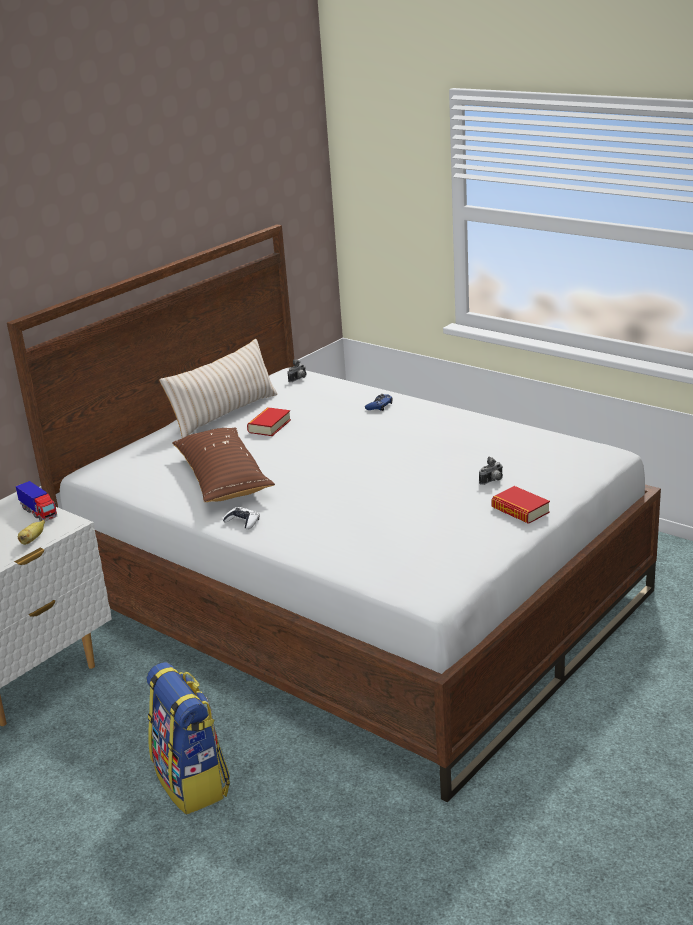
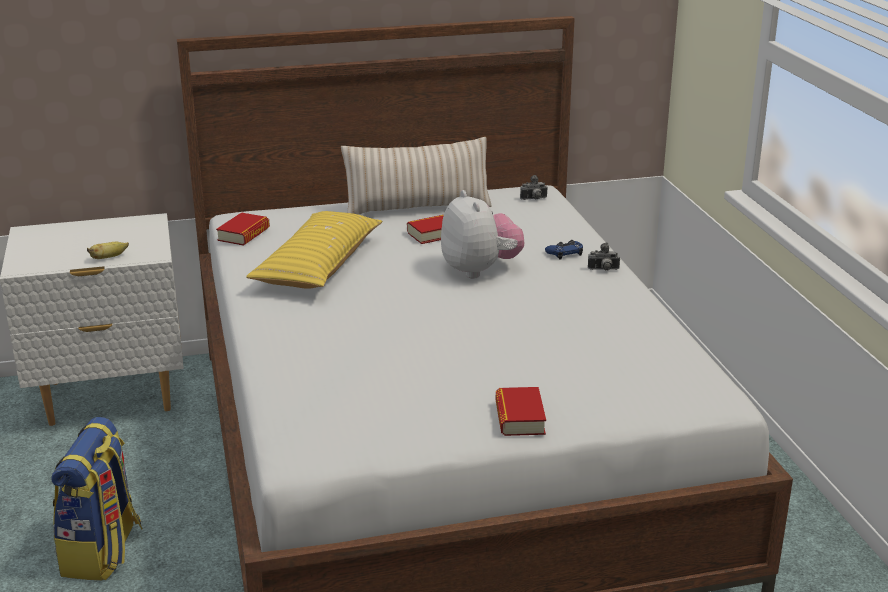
camera: 35 degrees right, 0 degrees up
(39, 513) = (149, 237): toy truck -> none
(123, 480) = (243, 234): none -> book
(223, 478) = (318, 265): brown pillow -> yellow pillow
(242, 522) = (266, 312): white game controller -> none
(342, 437) = (480, 270): none -> plush toy
(492, 481) = (544, 375): camera -> camera (603, 270)

